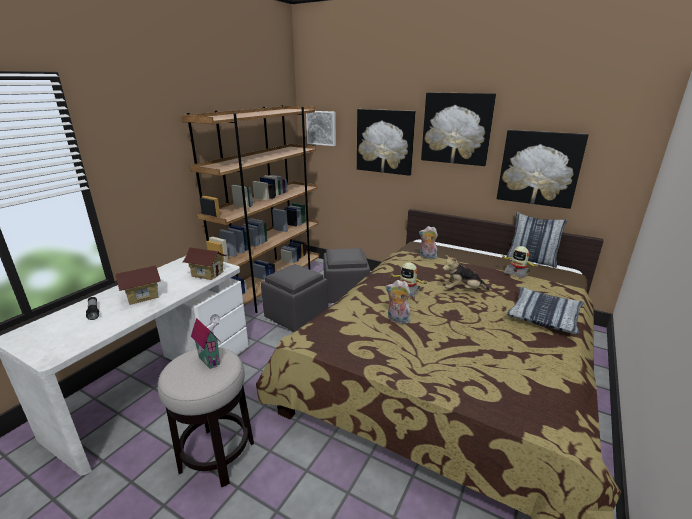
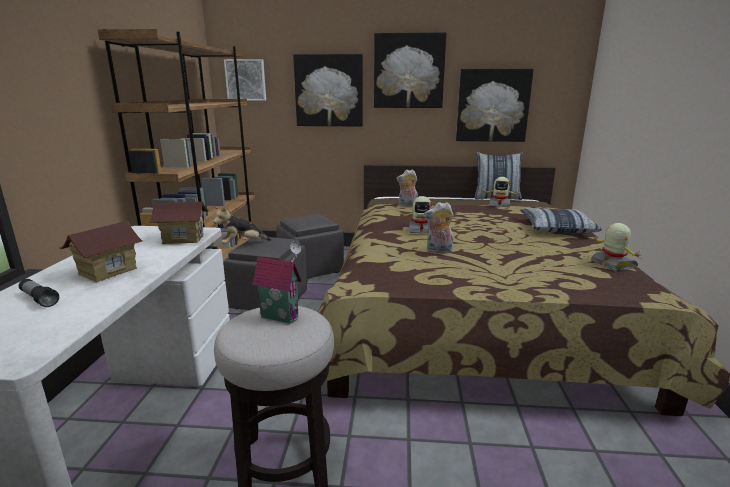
camera: 25 degrees left, 5 degrees down
(462, 290) = (470, 222): plush toy -> plush toy (242, 244)
(549, 378) = (612, 264): none -> toy robot

